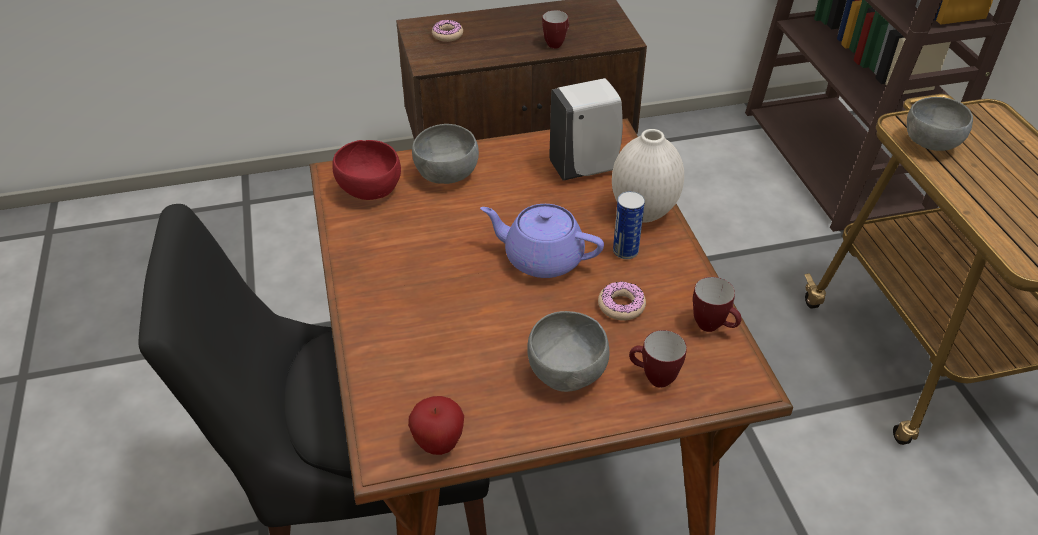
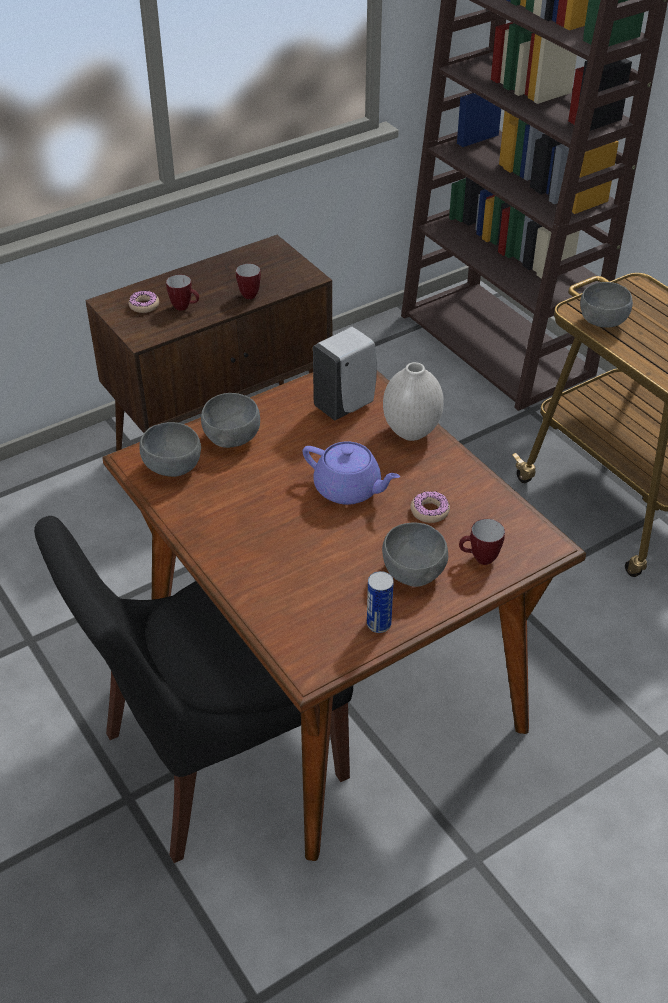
camera: 20 degrees left, 0 degrees up
(370, 190) = (173, 467): red bowl -> grey bowl
(438, 444) = (344, 650): apple -> none
(542, 258) = (349, 489): purple teapot -> purple teapot turned 150 degrees counterclockwise
(625, 251) = (412, 467): can -> can (379, 624)
(713, 327) = (505, 509): mug -> mug (185, 307)

